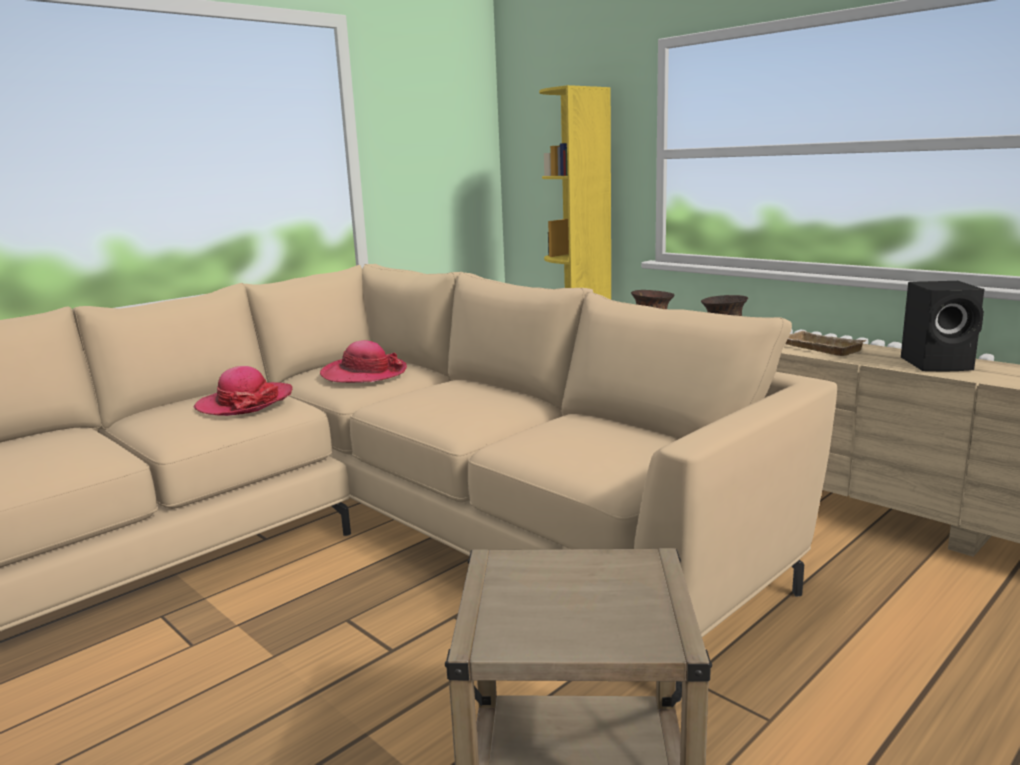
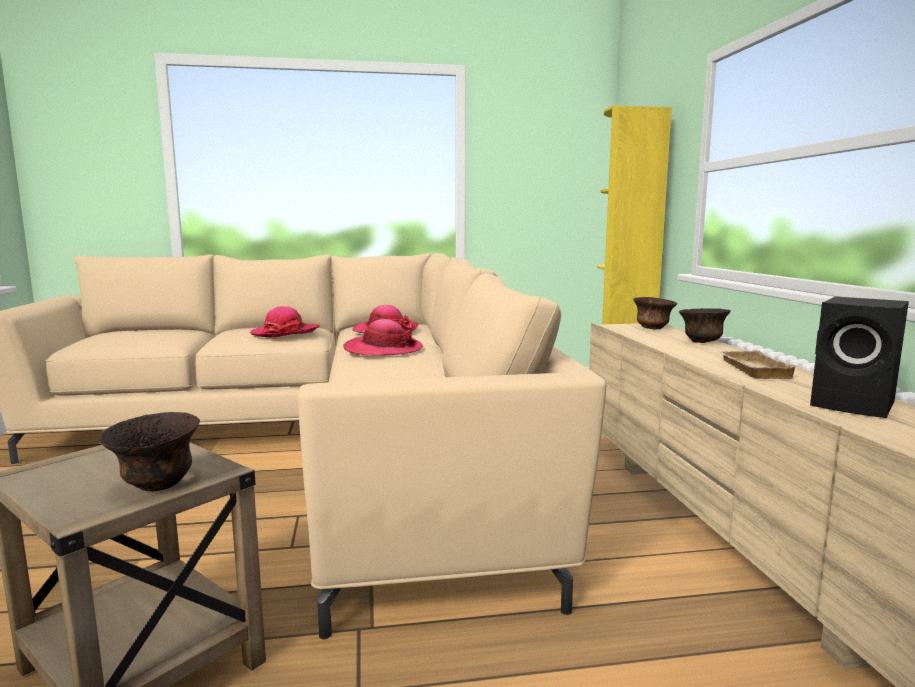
camera: 35 degrees right, 5 degrees down
(435, 398) = (383, 350): none -> hat
(648, 592) = (157, 485): none -> brown bowl

